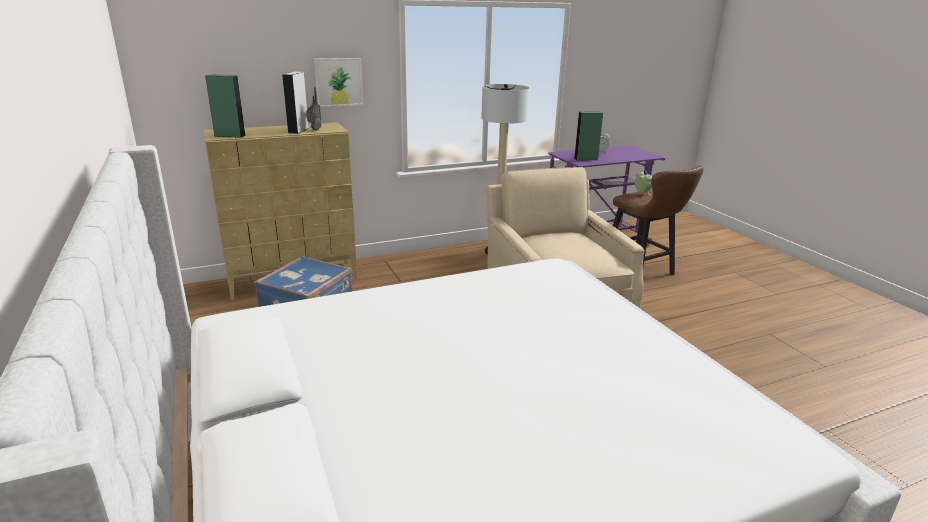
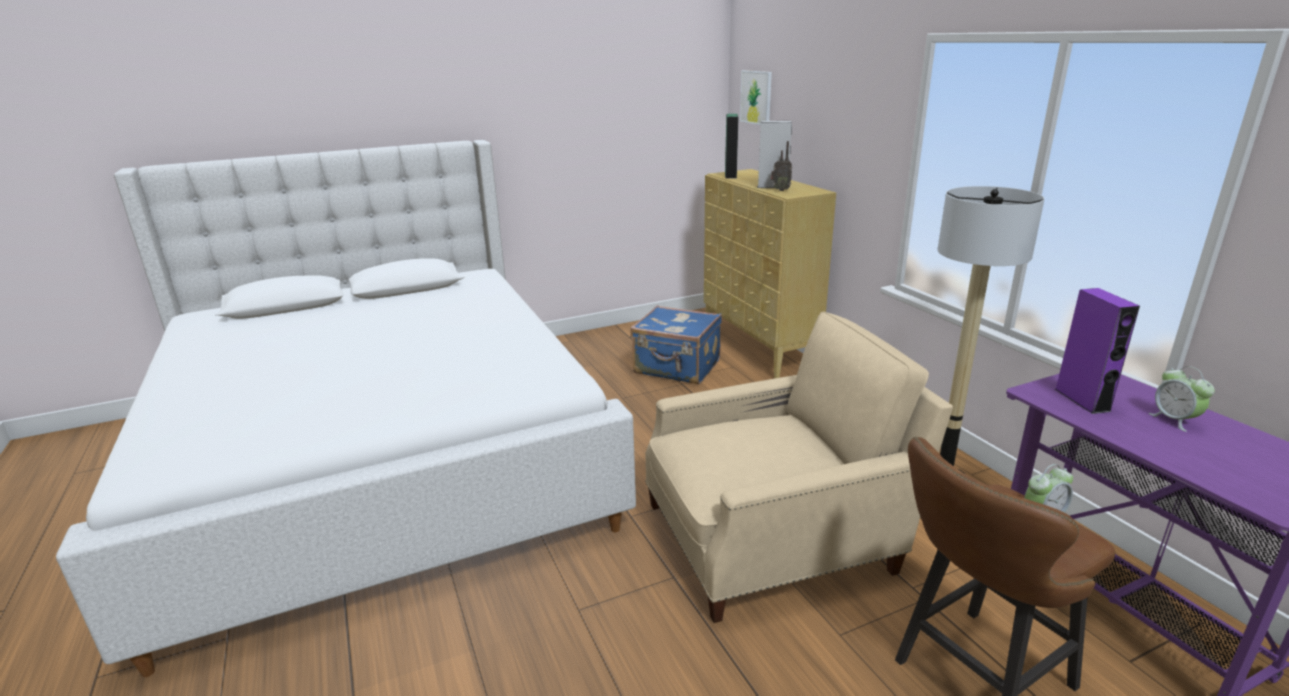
camera: 90 degrees right, 0 degrees up
(339, 82) = (851, 143): picture -> picture (756, 97)
(586, 159) = (1082, 400): green speaker -> purple speaker

